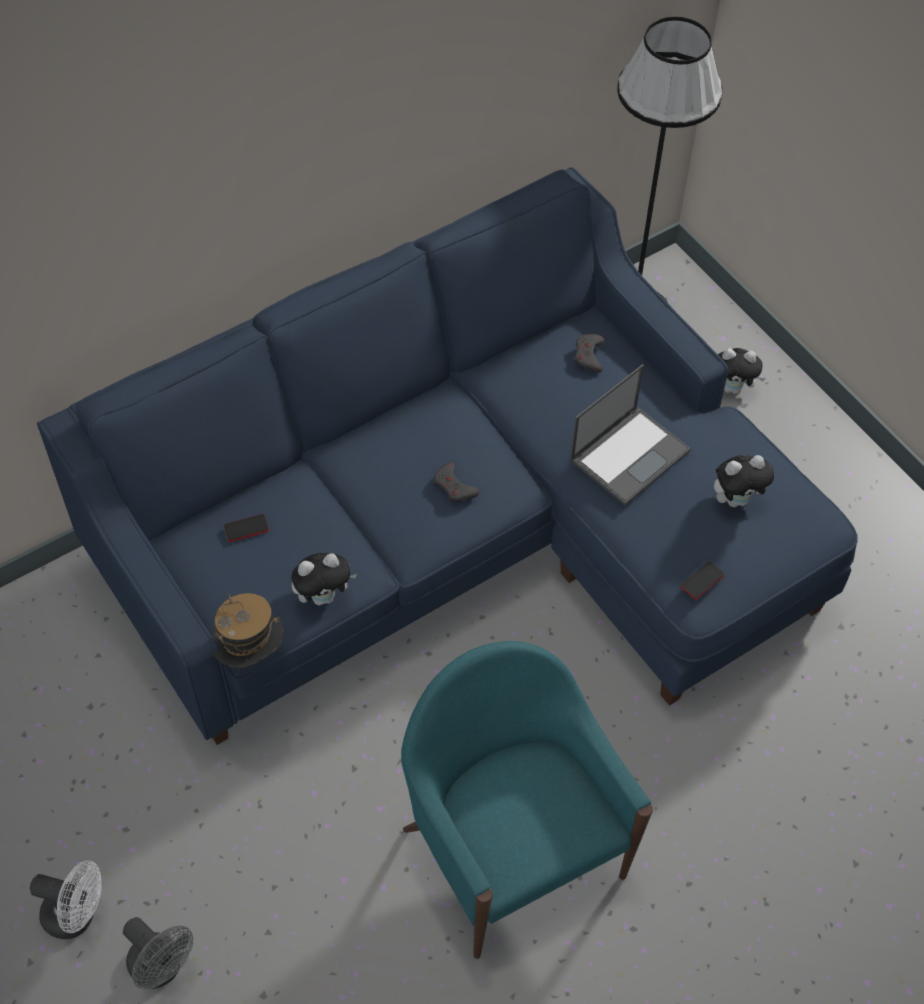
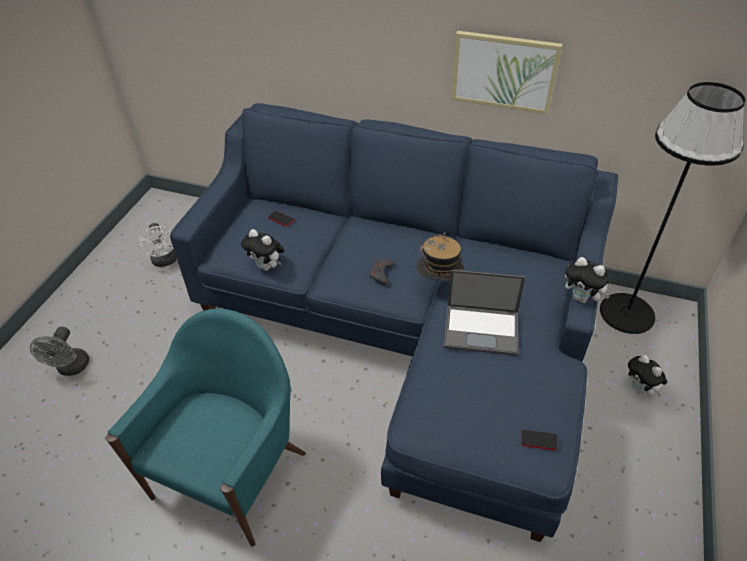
camera: 55 degrees right, 10 degrees down
(77, 916) = (82, 323): white fan -> white fan (165, 261)
(251, 655) = (209, 261): hat -> hat (439, 284)
(413, 136) = (504, 71): none -> picture
(588, 355) = (528, 273): grey game controller -> none
(702, 581) = (429, 419): phone -> phone (539, 440)
(736, 499) = (510, 401): plush toy -> plush toy (582, 298)

